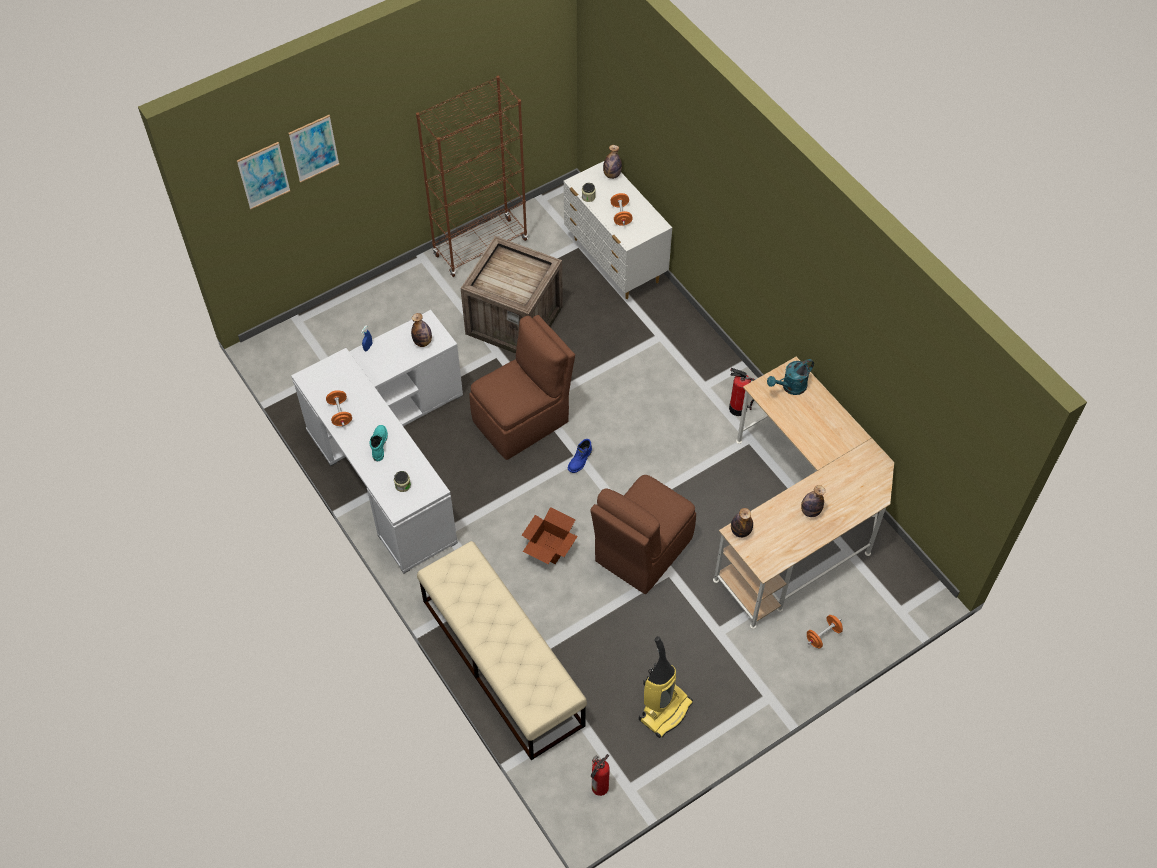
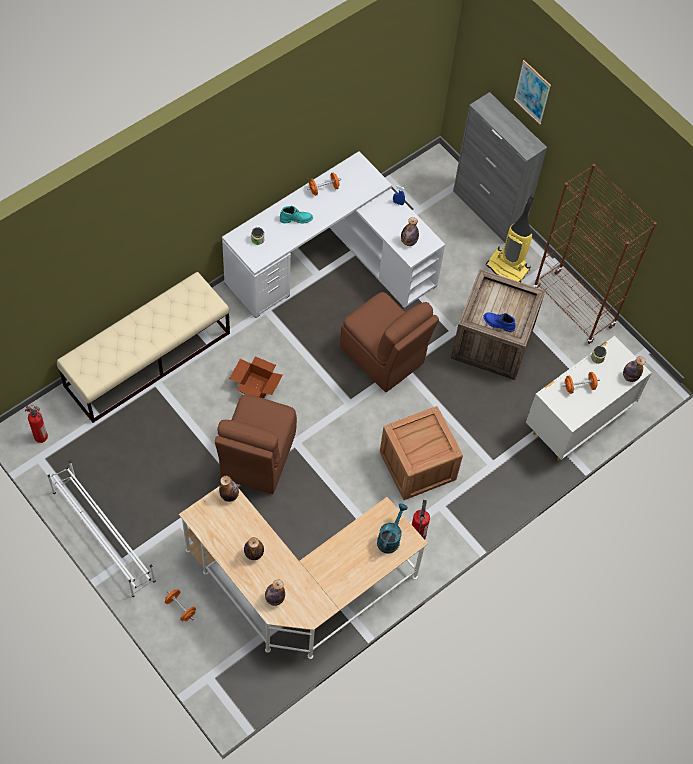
camera: 80 degrees right, 5 degrees up
(263, 175) = (498, 63): picture -> none
(346, 305) = (488, 211): none -> grey cabinet
(580, 460) = (345, 405): blue boot -> blue boot (498, 324)
(641, 551) = (257, 458): brown chair -> brown chair turned 105 degrees counterclockwise
(658, 401) = (417, 465): none -> crate
(664, 710) = (107, 481): vacuum cleaner -> vacuum cleaner (508, 267)
(734, 715) = (103, 535): none -> white shoe rack
(790, 387) = (390, 538): turquoise watering can -> turquoise watering can turned 60 degrees clockwise
(861, 495) = (274, 598): none -> bottle

